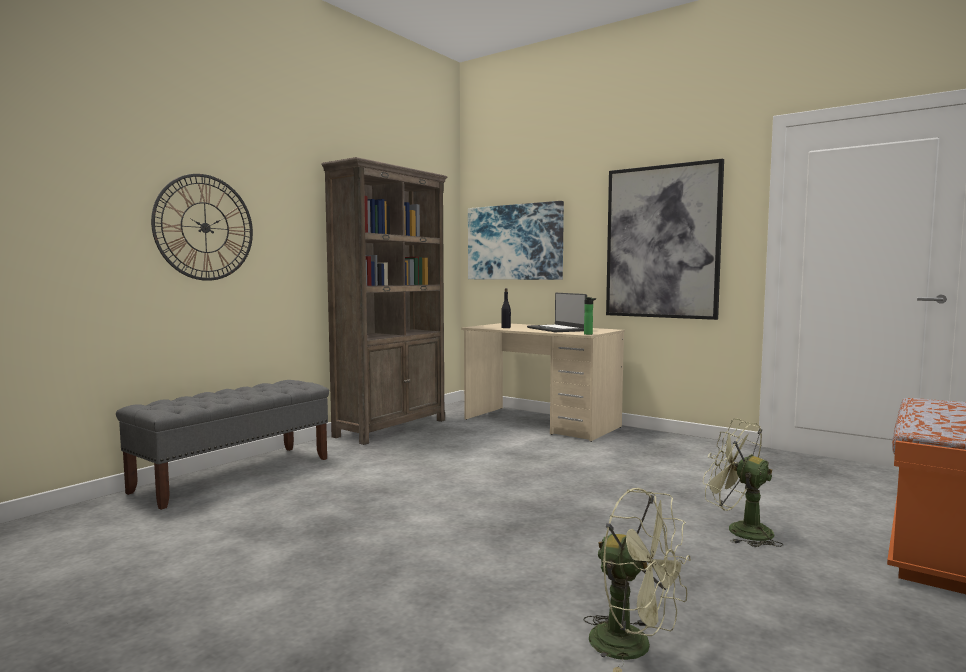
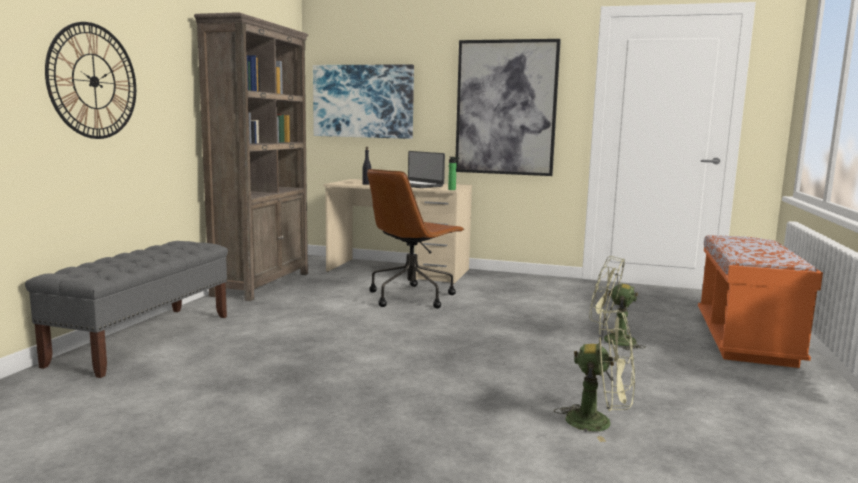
camera: 20 degrees left, 5 degrees up
(530, 453) = (411, 297): none -> brown office chair

